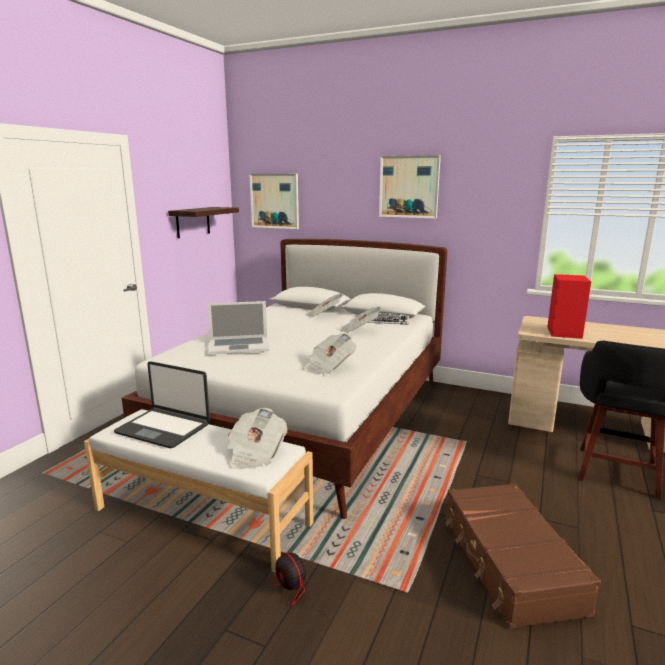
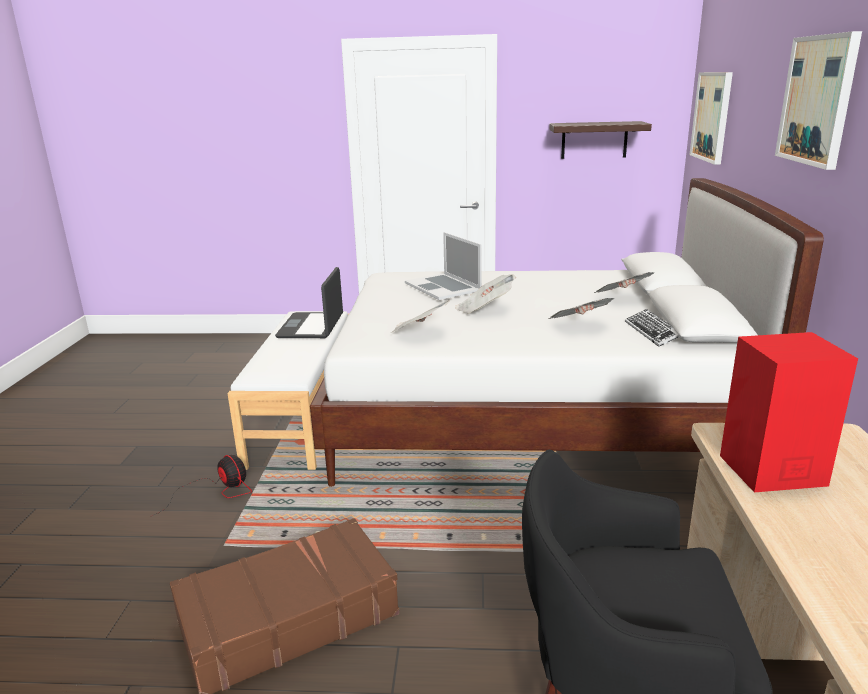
camera: 70 degrees right, 5 degrees up
(255, 454) = (280, 368): newspaper -> newspaper (484, 309)
(309, 593) = (217, 491): fan -> fan turned 105 degrees clockwise

